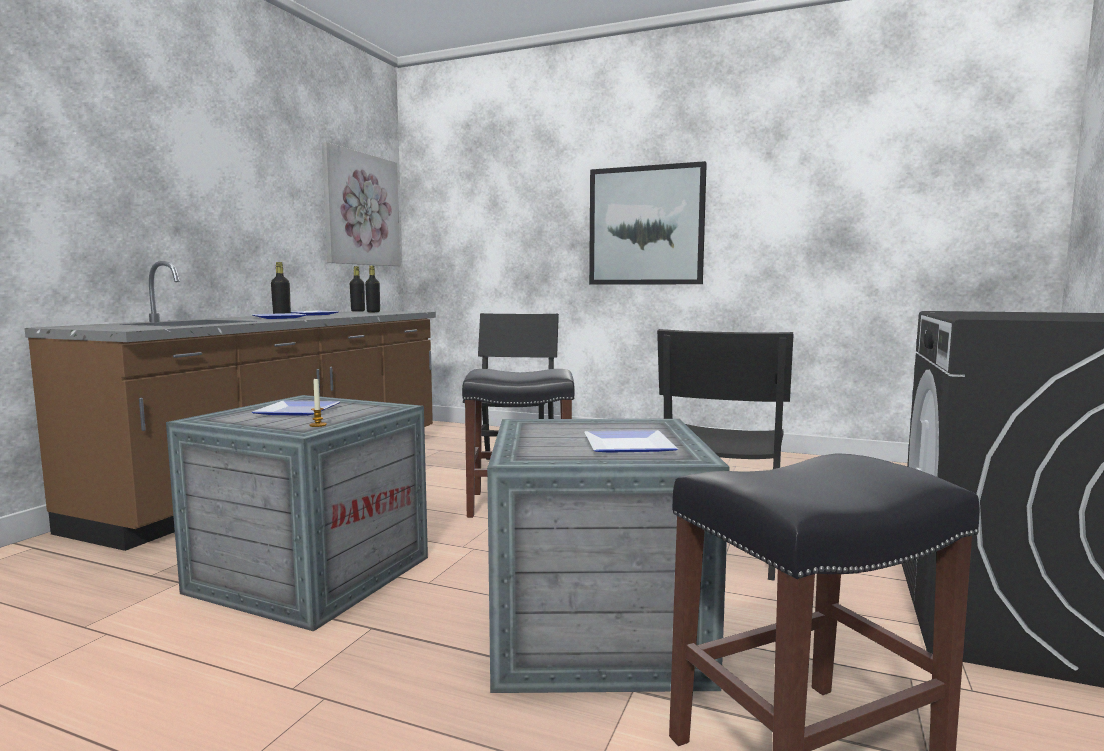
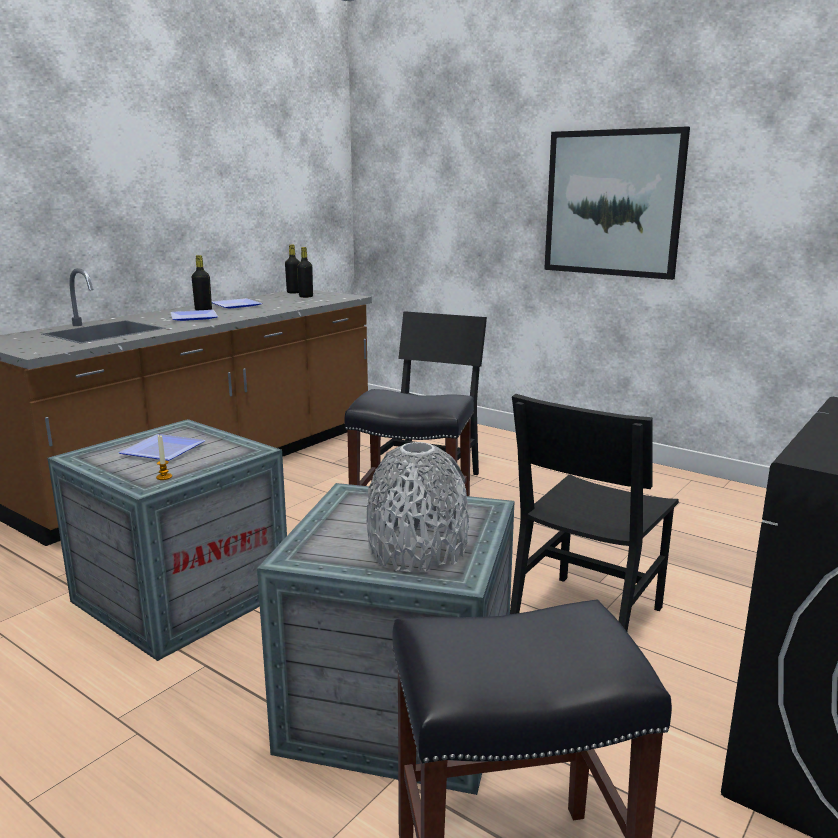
camera: 15 degrees right, 10 degrees up
(361, 209) = (302, 177): picture -> none
(631, 446) = (417, 549): plate -> grey vase

